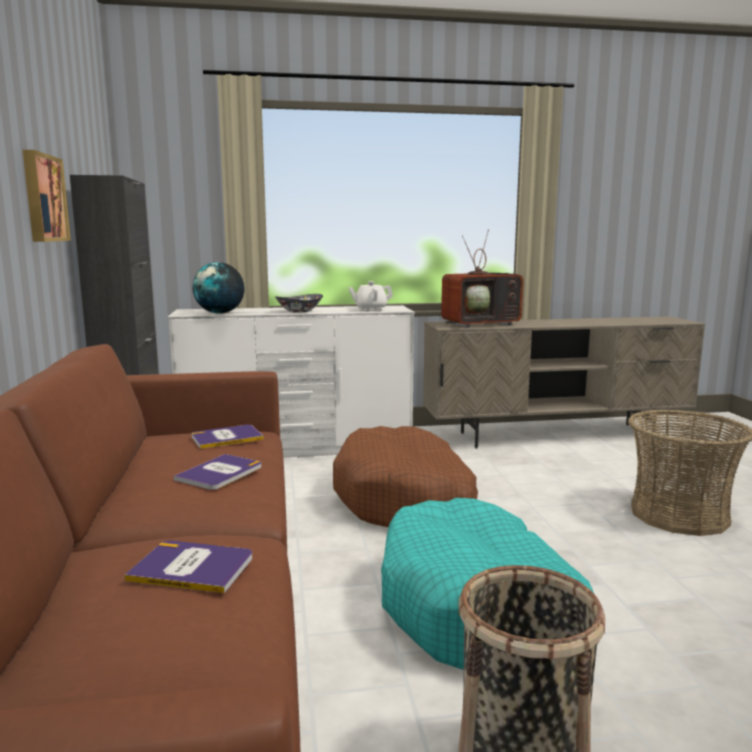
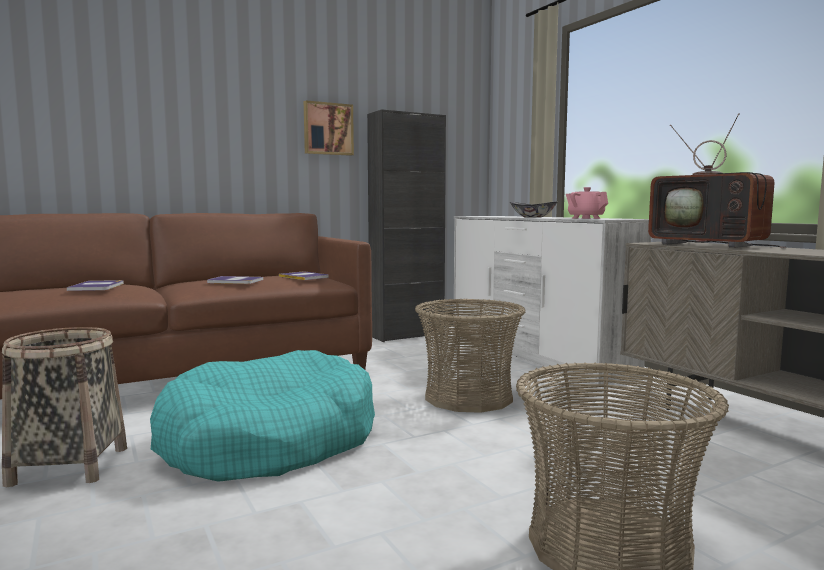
camera: 70 degrees right, 5 degrees down
(220, 313) = (487, 216): globe -> none
(370, 310) = (585, 218): white teapot -> pink teapot
(405, 499) = (468, 397): brown dog bed -> basket

